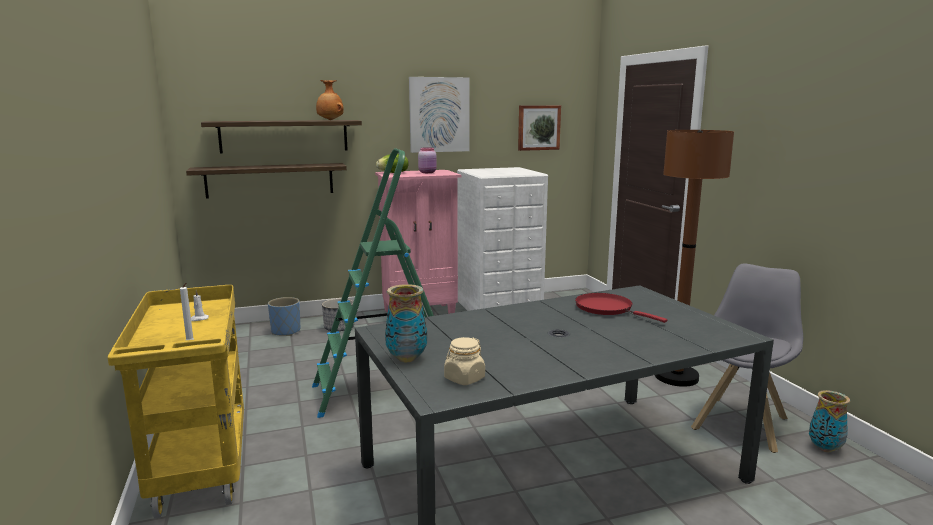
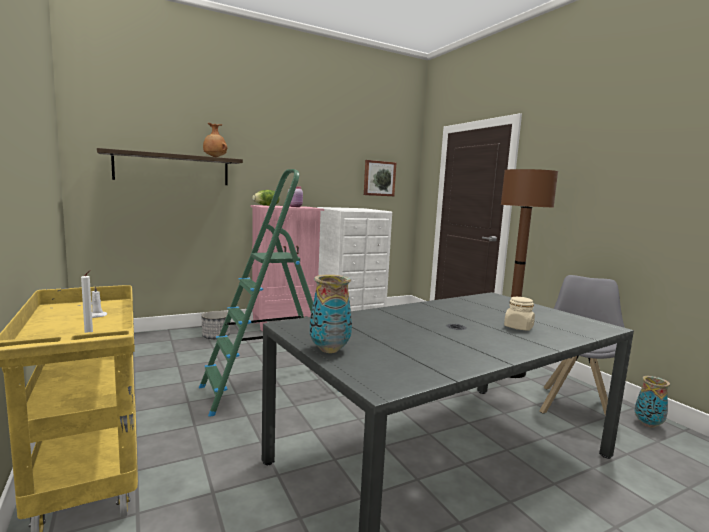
camera: 10 degrees left, 5 degrees down
(270, 180) = (157, 206): shelf -> none
(286, 331) = (167, 340): blue planter -> none
(439, 115) = (304, 162): picture -> none
(464, 378) = (398, 367): beige jar -> beige jar (518, 327)
(607, 308) = (481, 308): red frying pan -> none

